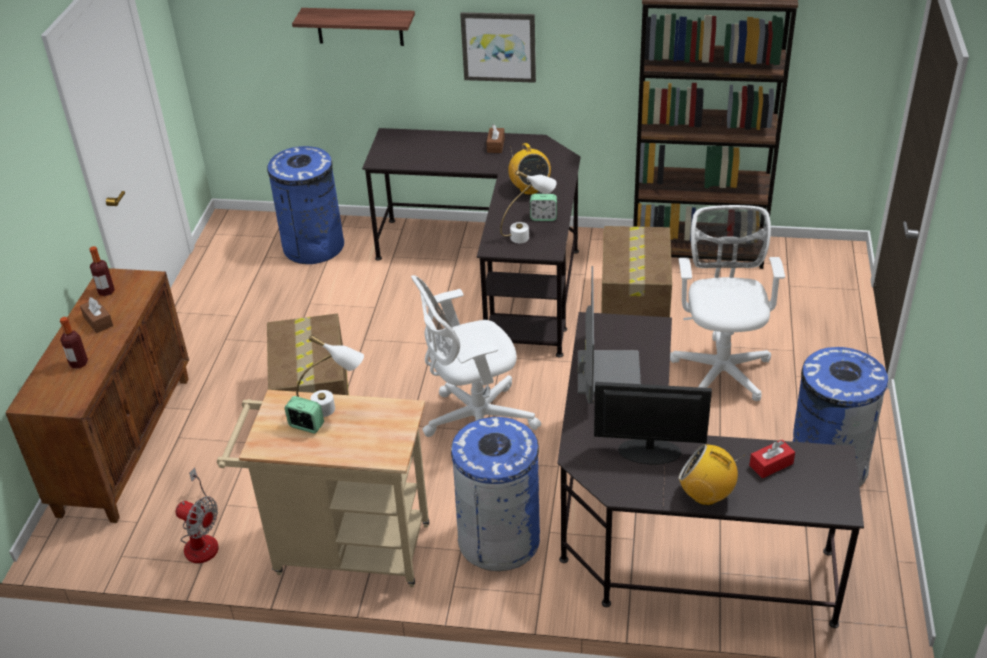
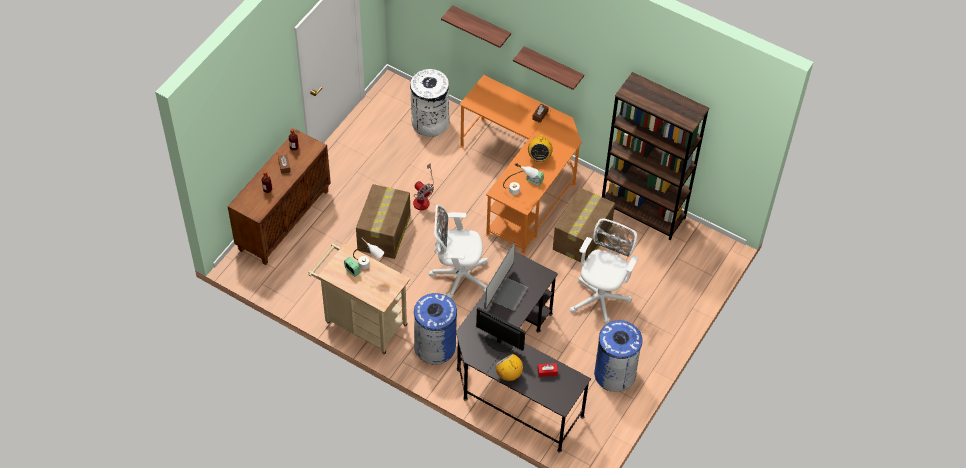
camera: 20 degrees right, 15 degrees up
(201, 539) = (300, 290): fan -> fan (423, 198)
(313, 246) = (430, 122): blue trash can -> white trash can
(496, 270) = (521, 181): black desk -> orange desk
(499, 46) = (553, 67): picture -> shelf

